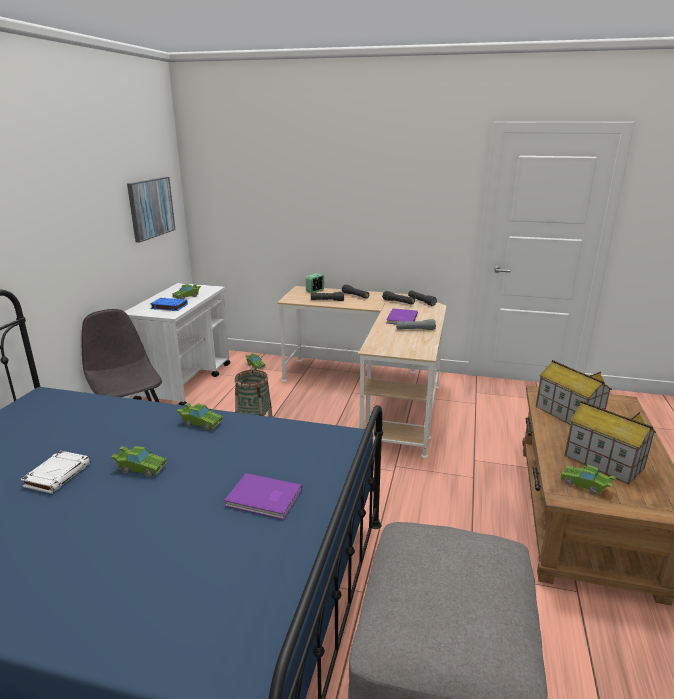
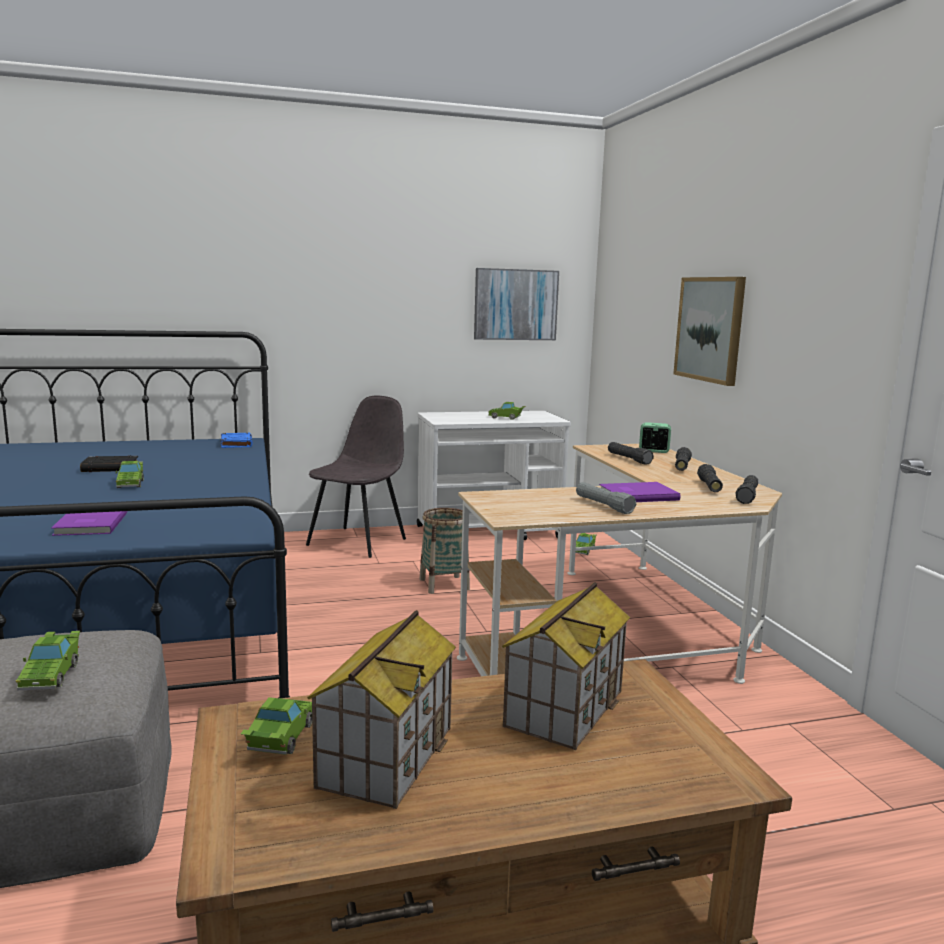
camera: 60 degrees right, 10 degrees down
(58, 475) = (111, 468): white book -> black book
(169, 306) = (464, 418): blue book -> blue book (236, 443)
(200, 423) = (230, 484): green toy car -> green toy car (52, 674)
(336, 213) = (710, 329): none -> picture

